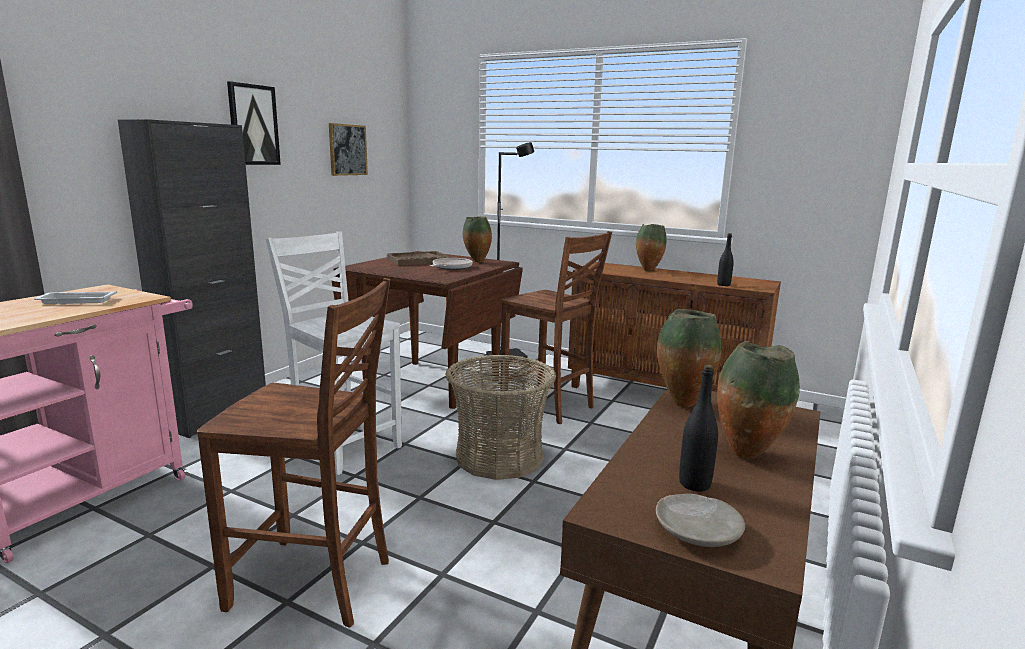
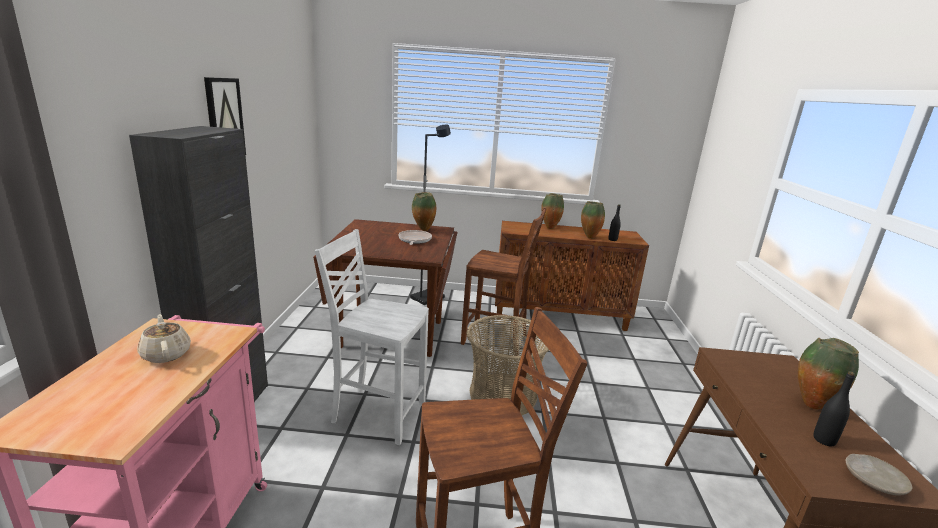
camera: 25 degrees left, 5 degrees up
(76, 301) = (166, 354): white tray -> beige teapot
(347, 150) = (283, 130): picture -> none
(418, 260) = (375, 233): brown tray -> none
(681, 403) = (729, 366): vase -> vase (589, 237)

